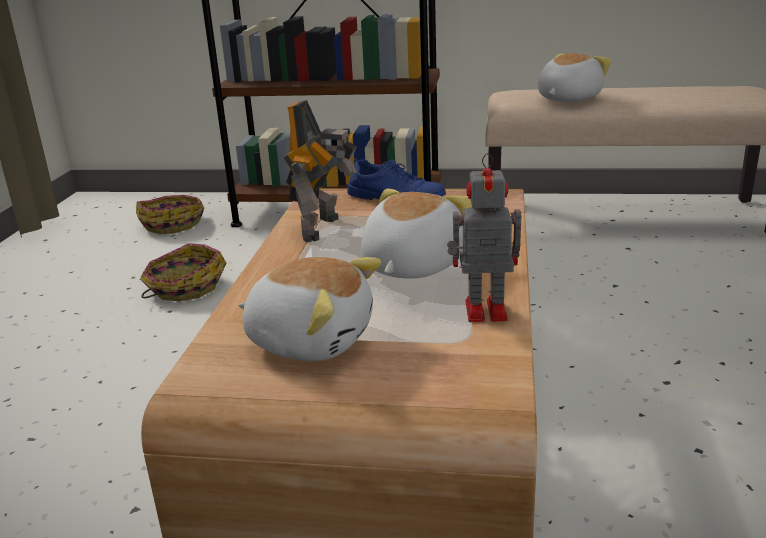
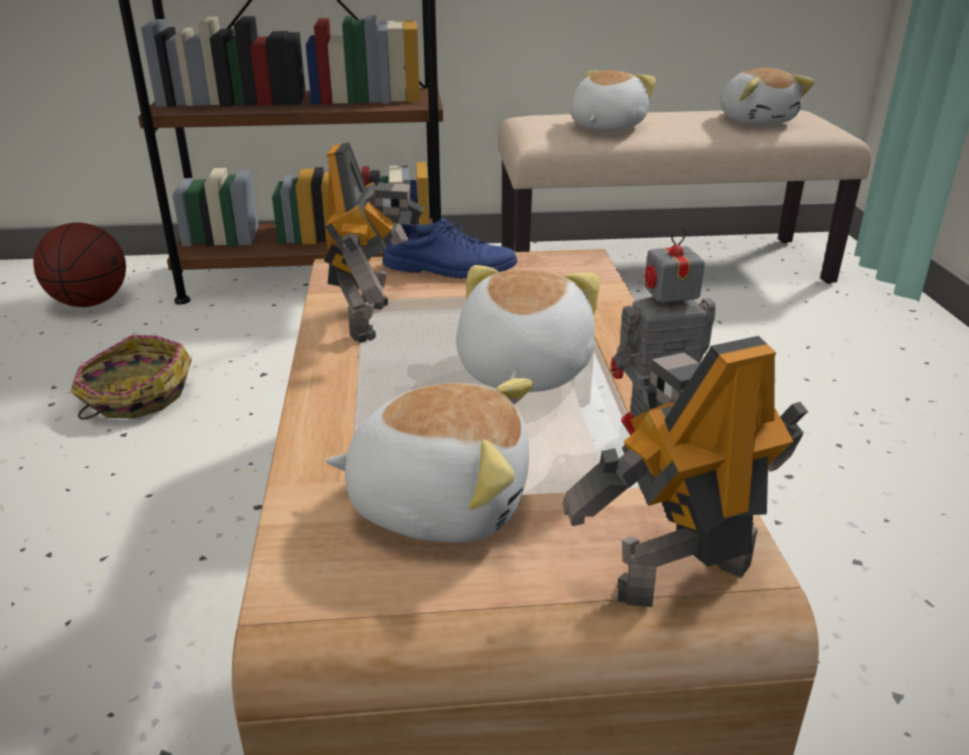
camera: 15 degrees left, 5 degrees up
(173, 223) = (90, 303): basket -> basketball
(450, 395) = (679, 573): none -> toy robot
(703, 95) = (756, 121): none -> plush toy

